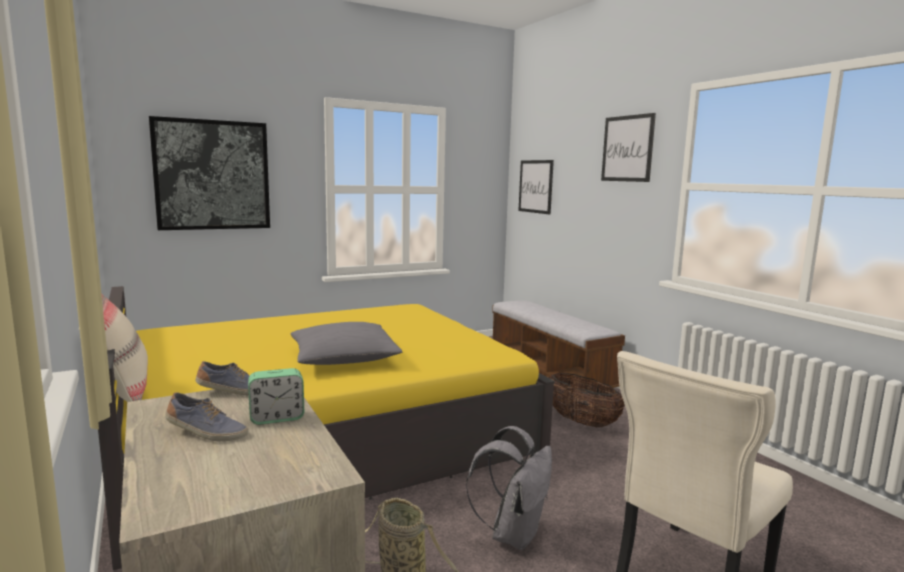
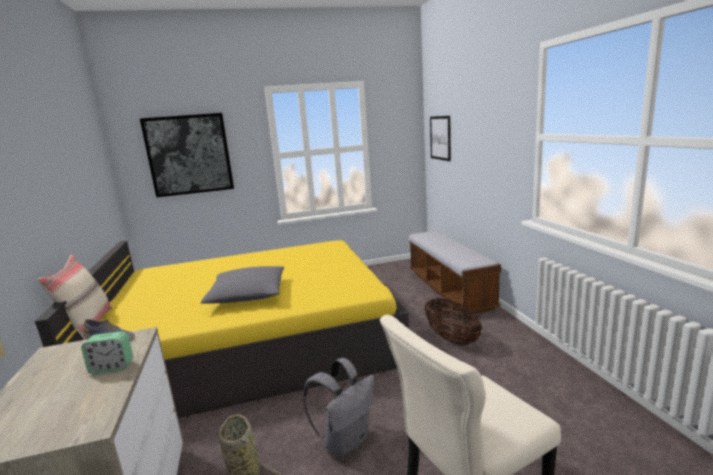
camera: 15 degrees right, 5 degrees up
(206, 433) = (56, 380): shoe -> none
(627, 148) = (497, 104): picture -> none

